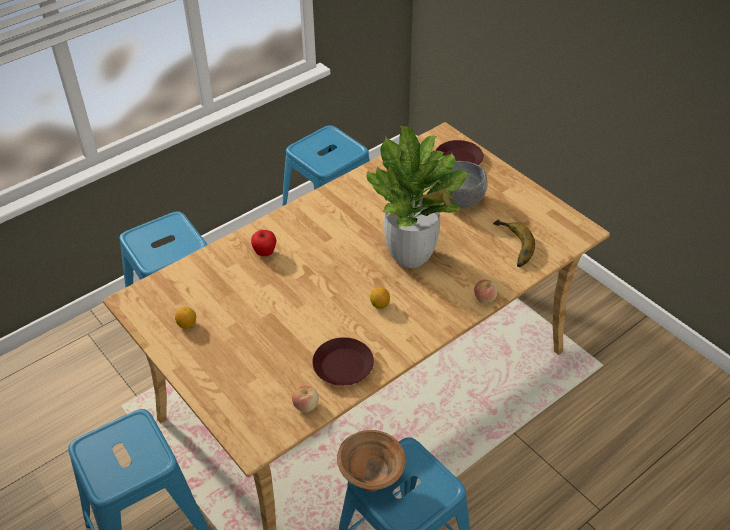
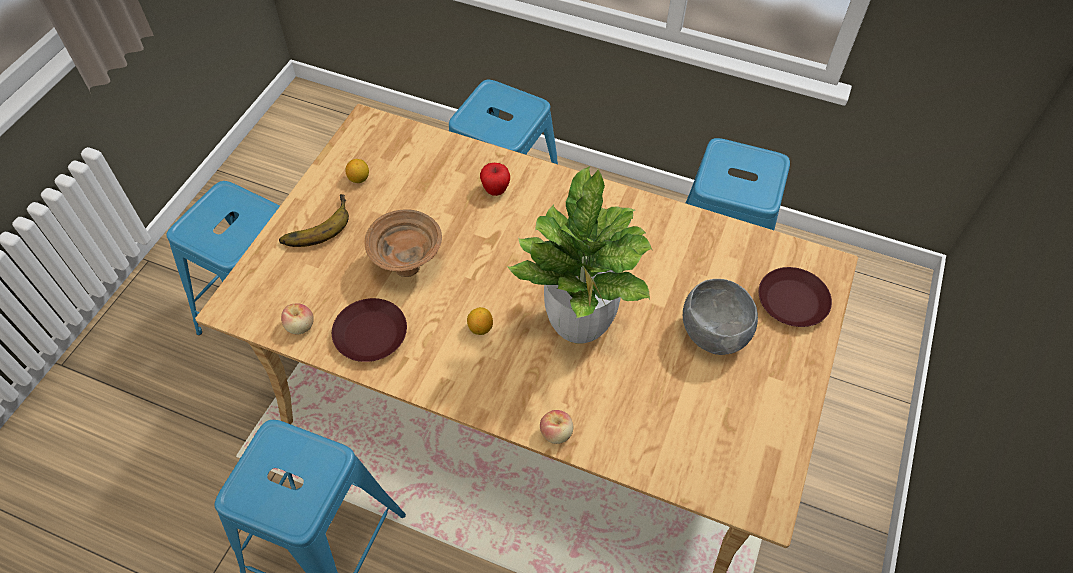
camera: 60 degrees right, 10 degrees up
(370, 480) = (277, 439): brown bowl -> brown bowl (408, 266)
(510, 246) = (669, 426): banana -> banana (315, 225)

